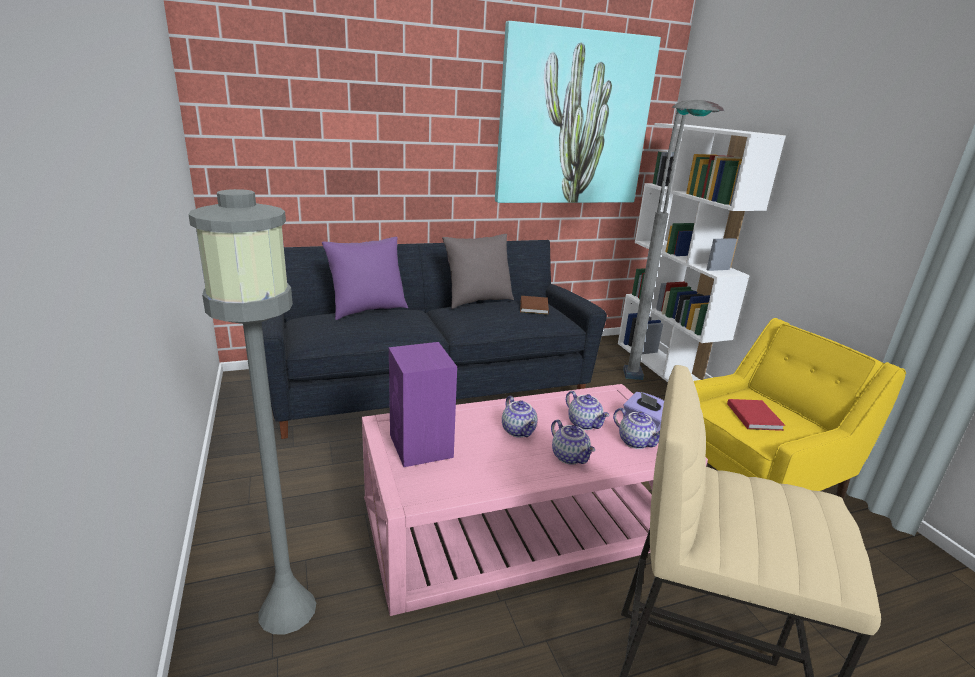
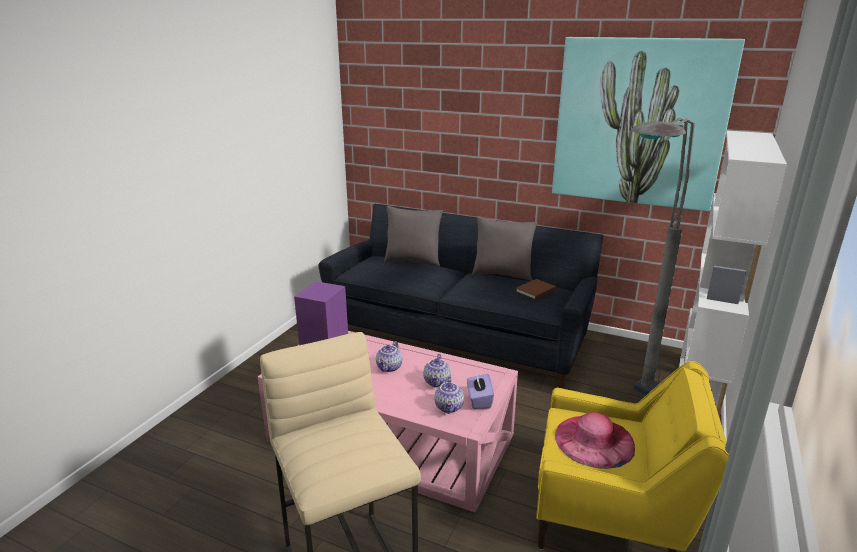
camera: 45 degrees right, 0 degrees up
(287, 609) = (235, 413): grey floor lamp -> none
(367, 310) = (413, 261): purple pillow -> grey pillow
(570, 457) = (391, 394): teapot -> none
(754, 416) = (594, 440): red book -> pink hat

